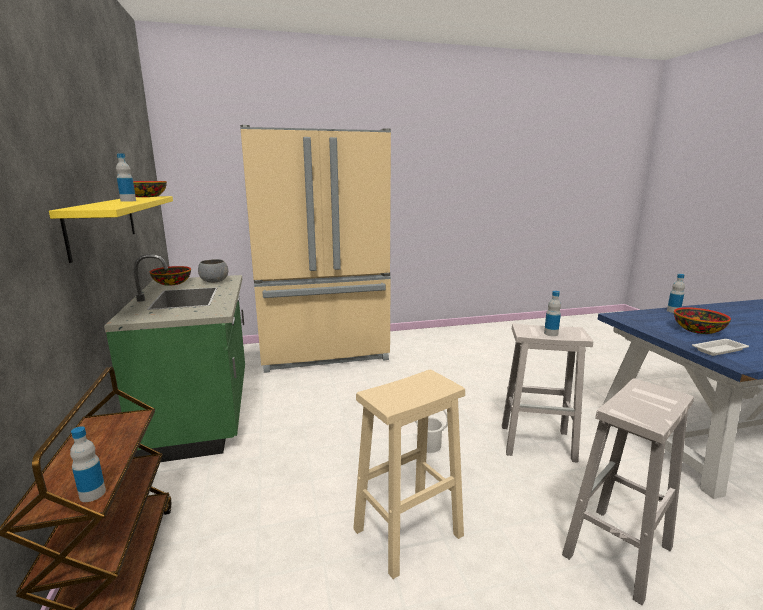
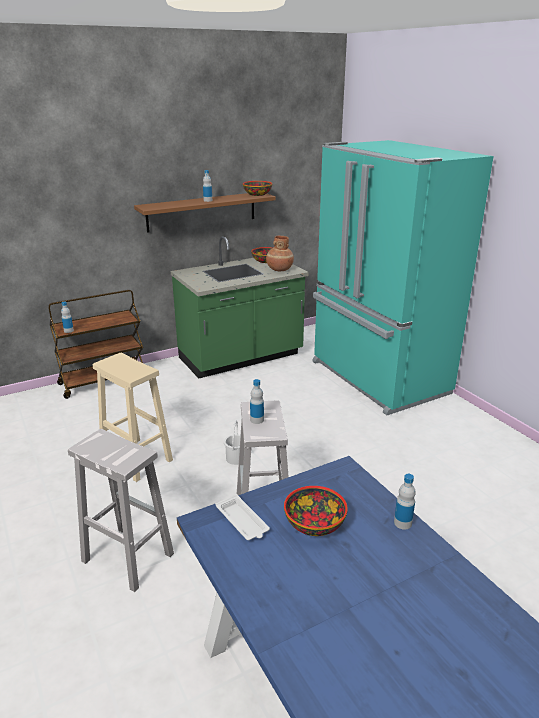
camera: 75 degrees right, 10 degrees up
(103, 224) = (202, 211): yellow shelf -> brown shelf
(214, 281) = (279, 269): grey bowl -> brown vase
(324, 352) = (377, 378): beige fridge -> turquoise fridge

